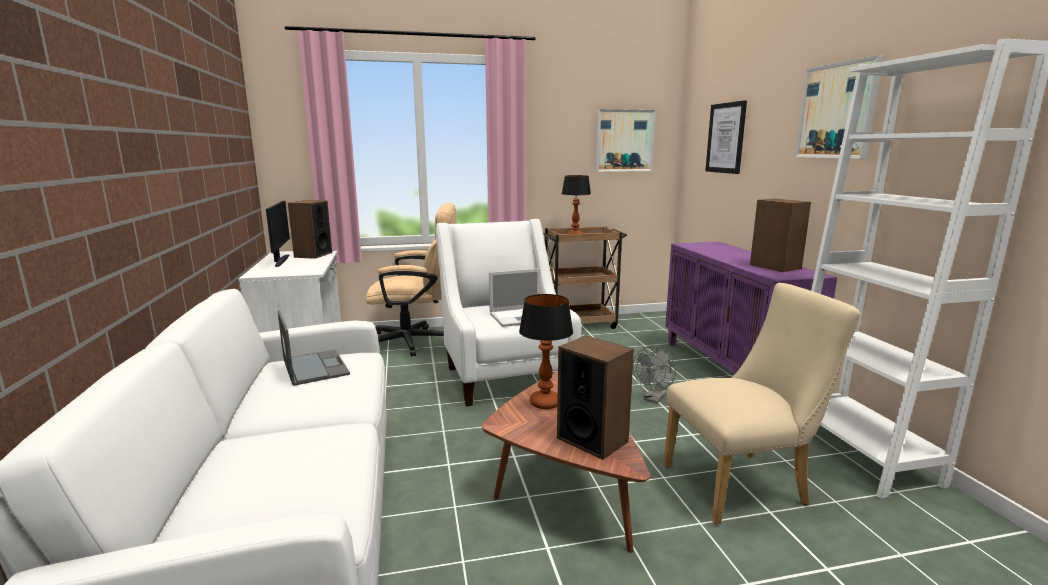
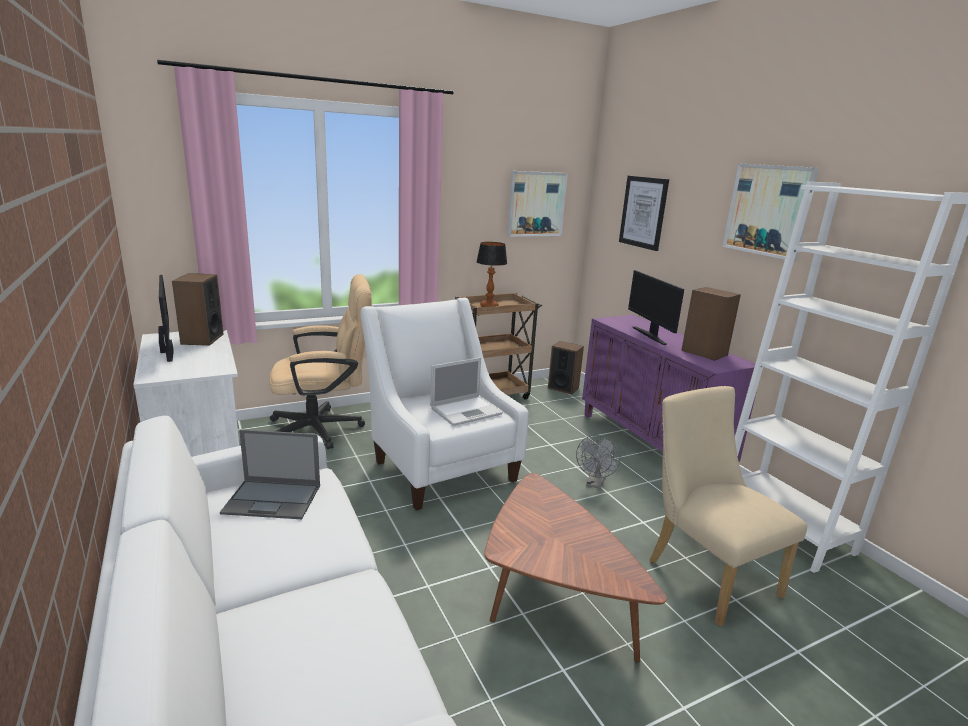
camera: 15 degrees left, 5 degrees up
(315, 367) = (274, 499): laptop -> laptop turned 135 degrees clockwise
(545, 402) = (532, 519): table lamp -> none
(592, 439) = (598, 560): speaker -> speaker (563, 388)
(724, 255) = (650, 335): none -> monitor
(743, 484) = (705, 573): beige chair -> beige chair turned 90 degrees counterclockwise

